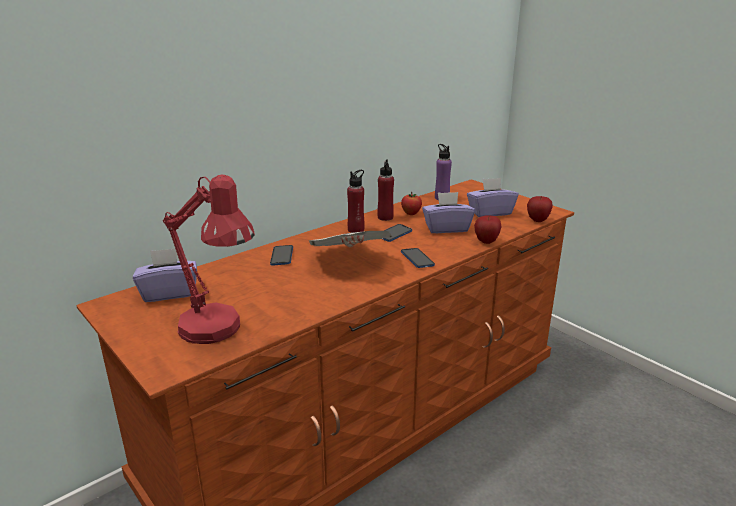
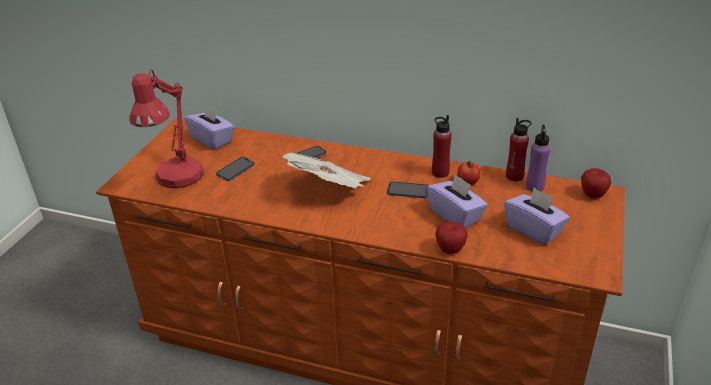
camera: 60 degrees right, 10 degrees up
(356, 230) = (394, 168): red bottle -> red bottle (514, 176)
(417, 259) = (367, 222): phone -> phone (235, 170)
(537, 220) = (553, 270): apple -> apple (592, 195)

